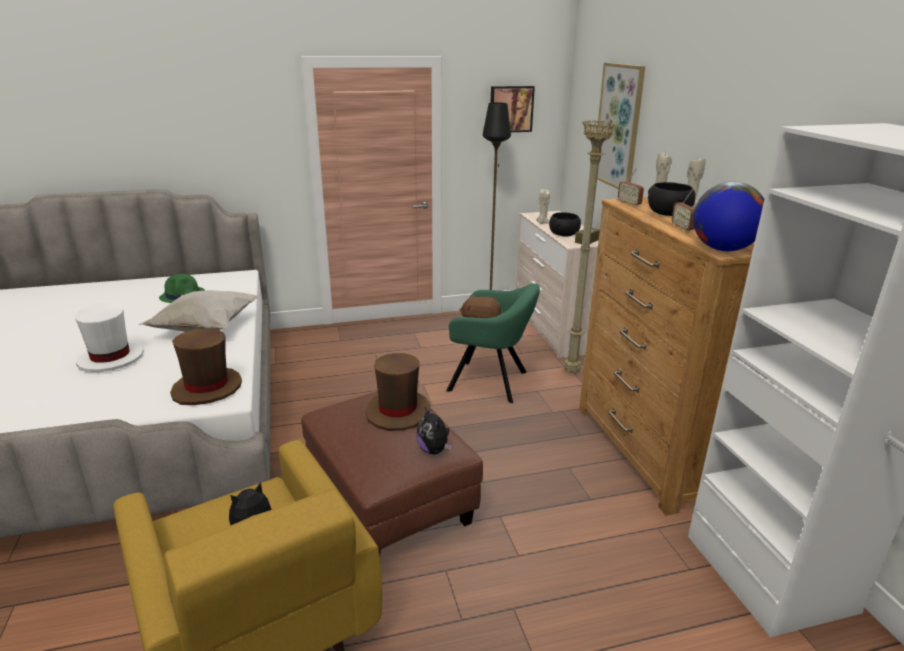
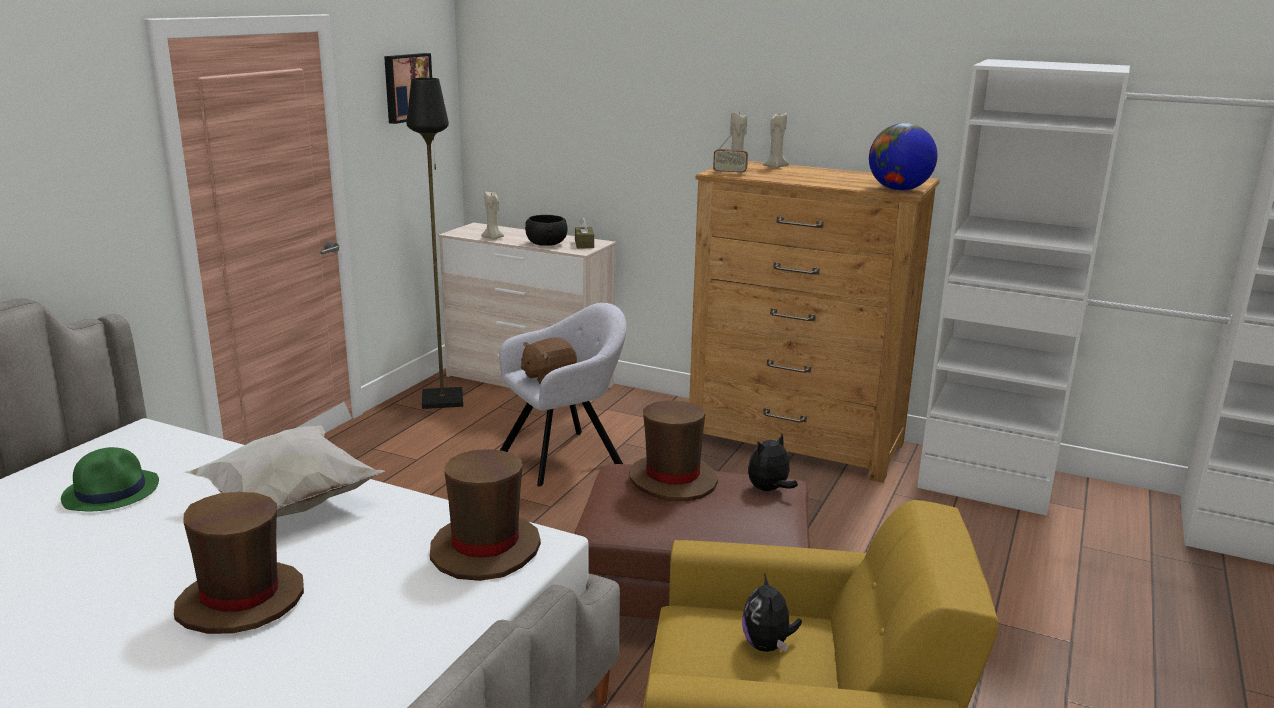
camera: 50 degrees left, 5 degrees down
(111, 359) = (241, 601): white hat -> brown hat
(434, 450) = (769, 490): plush toy -> plush toy turned 135 degrees clockwise
(491, 382) = (565, 456): green armchair -> grey armchair
(572, 372) = (622, 412): beige floor lamp -> none
(619, 126) = (590, 95): picture -> none
(668, 214) = (782, 174): black bowl -> none
(682, 228) = (828, 182): radio -> none

